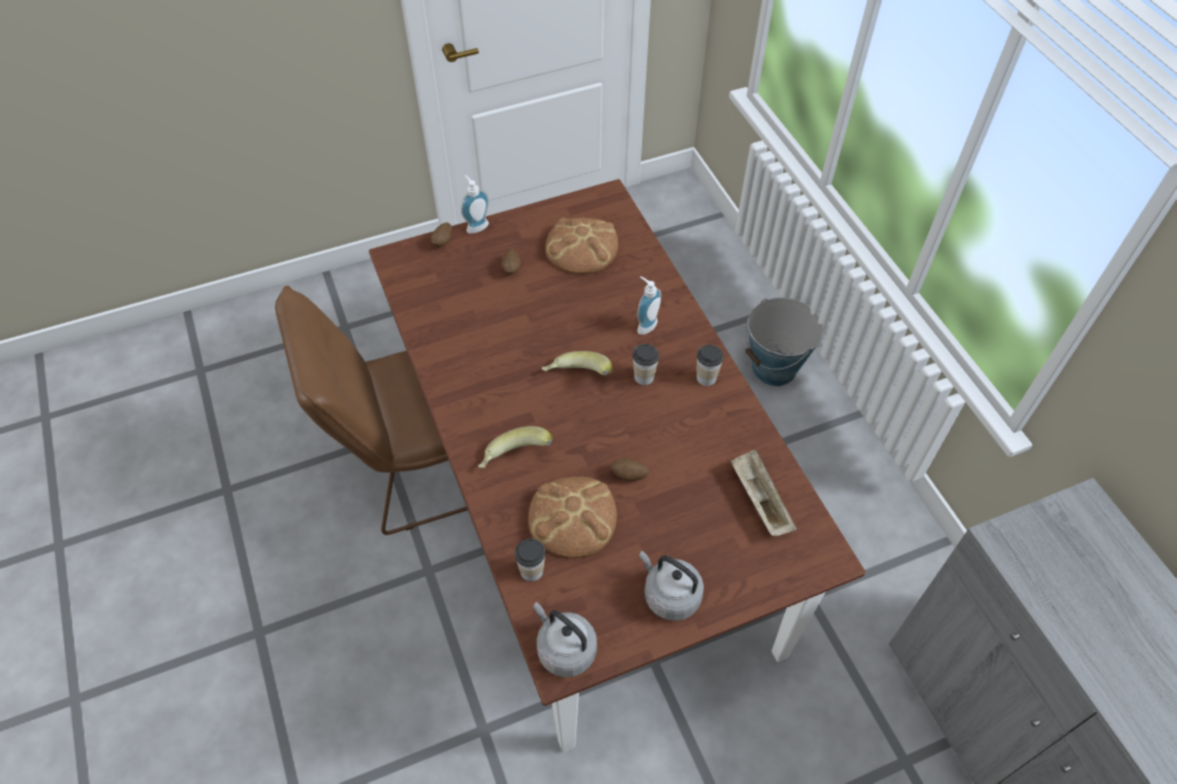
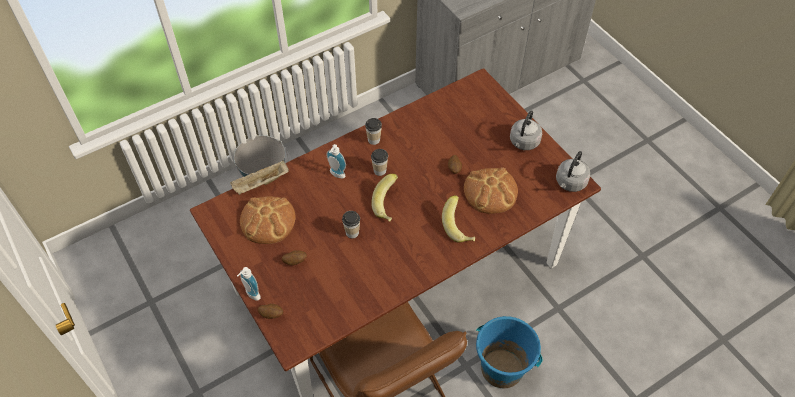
camera: 100 degrees left, 0 degrees up
(409, 617) = (502, 368): none -> blue bucket
(531, 571) = (530, 205): cup -> cup (352, 232)
(759, 500) = (454, 110): beige tray -> beige tray (261, 184)

